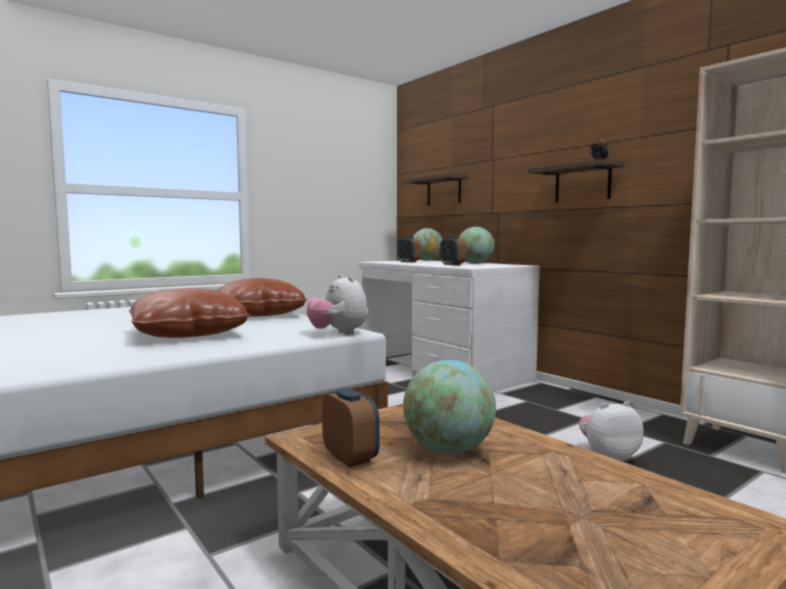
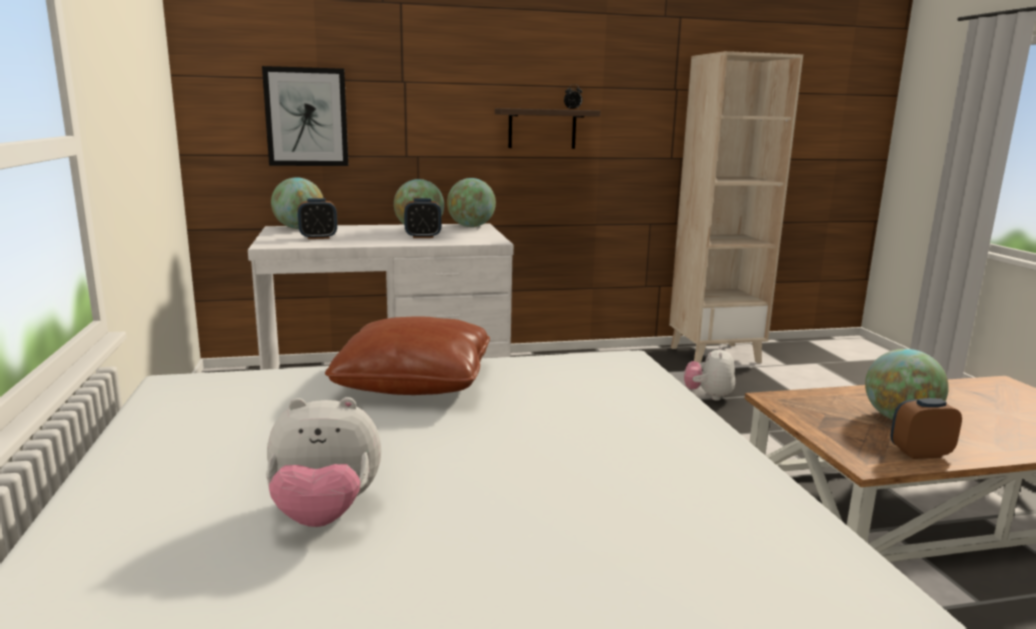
camera: 65 degrees left, 10 degrees up
(188, 334) = (571, 440): brown pillow -> none
(338, 333) = (632, 365): plush toy -> plush toy (325, 514)
(444, 191) = (306, 117): shelf -> picture
(512, 265) = (471, 226): none -> globe

